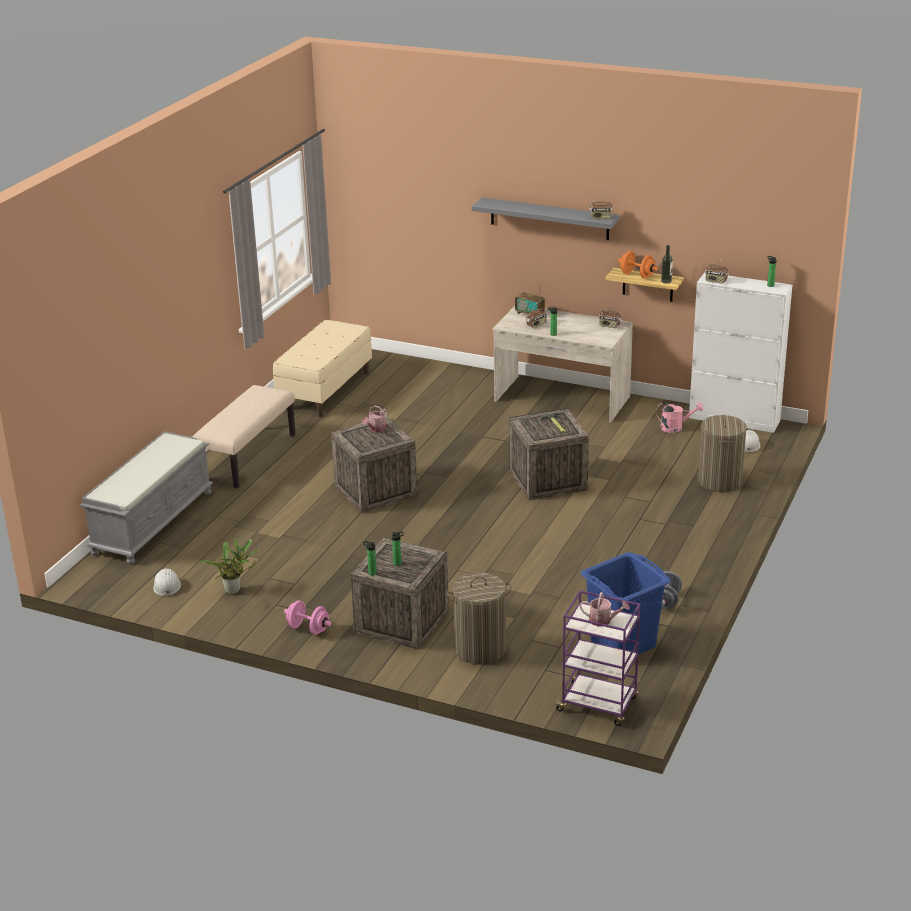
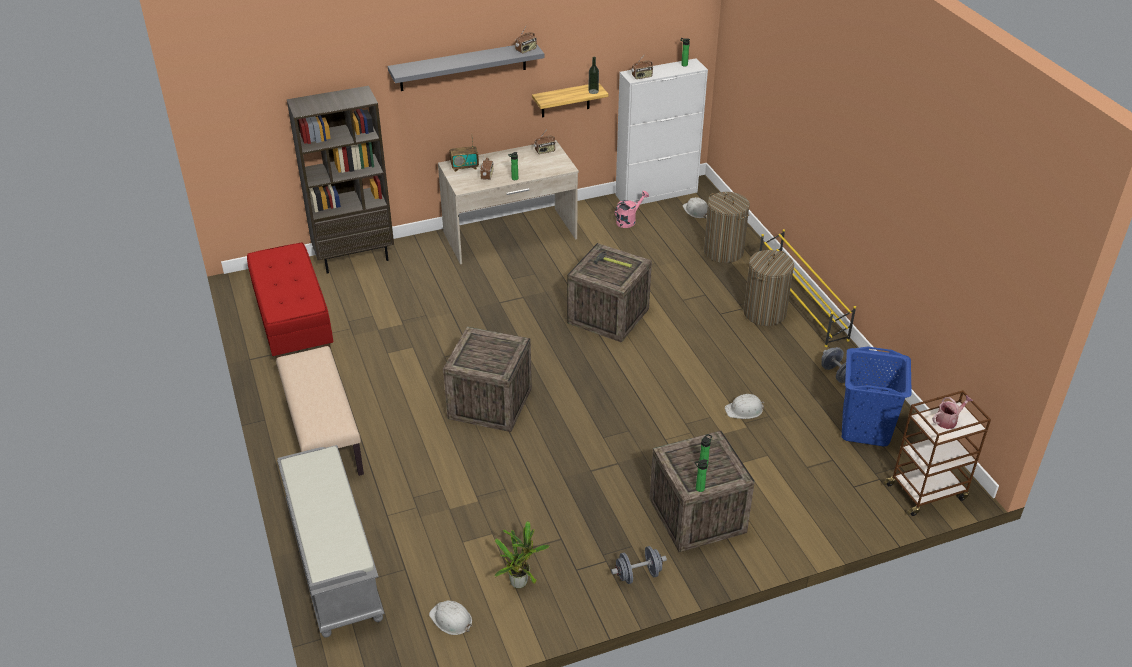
camera: 45 degrees left, 10 degrees up
(308, 629) = (638, 574): pink dumbbell -> grey dumbbell
(325, 390) = (293, 326): beige bench -> red bench
(376, 429) = (479, 344): watering can -> none
(428, 367) = (355, 258): none -> brown bookcase
(480, 649) = (787, 500): laundry basket -> laundry basket (764, 313)
(547, 584) = (744, 410): none -> white hard hat
(598, 704) = (926, 491): purple cart -> brown cart
(637, 275) = (563, 95): orange dumbbell -> none
(724, 543) = (801, 303): none -> yellow shoe rack

